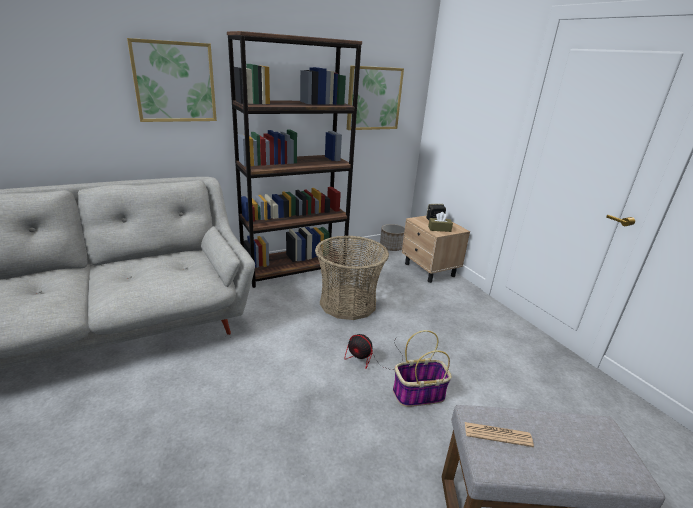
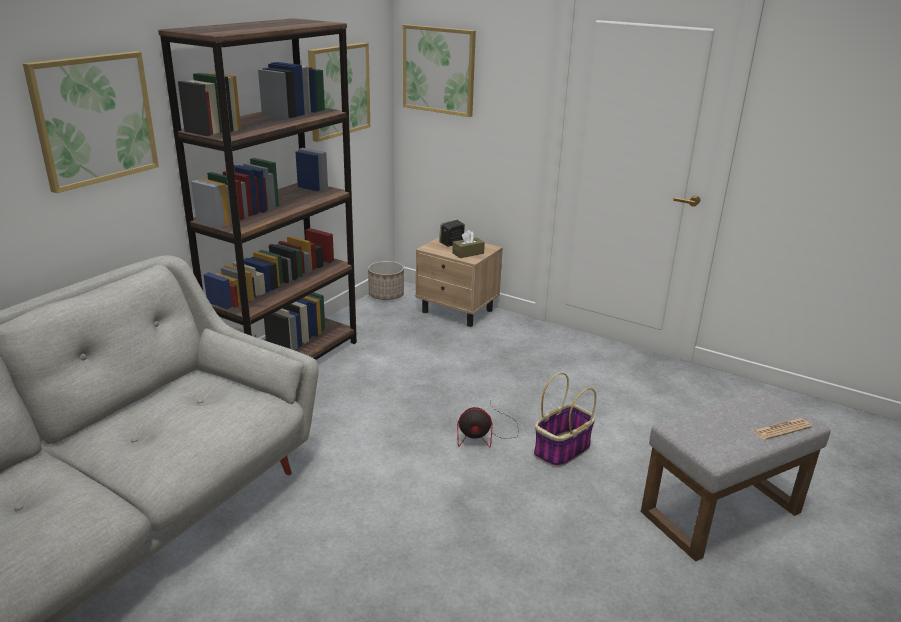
camera: 30 degrees left, 0 degrees up
(348, 303) = (400, 383): basket -> none
(453, 93) = (439, 70): none -> picture
(497, 434) = (703, 434): newspaper -> newspaper (781, 429)

